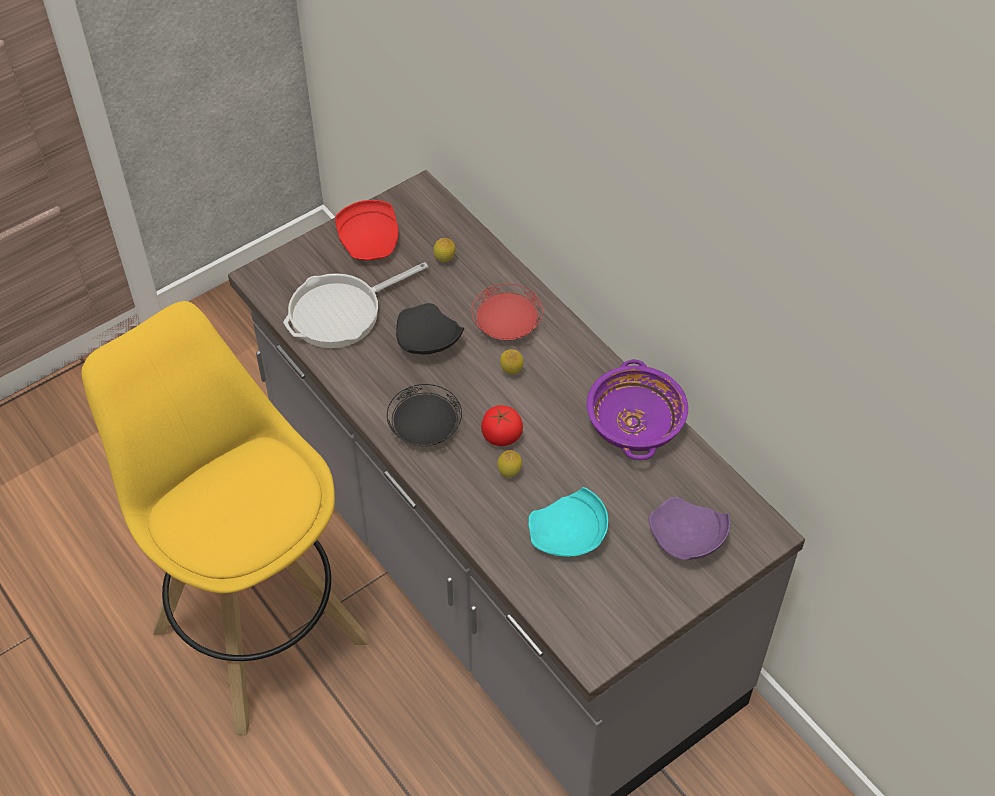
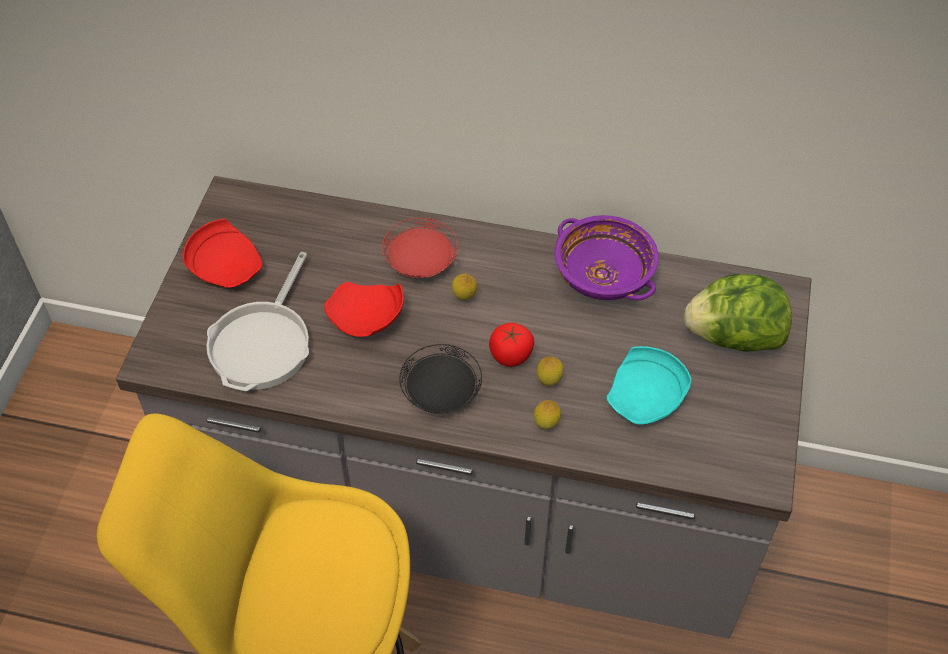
camera: 40 degrees left, 0 degrees up
(426, 341) = (366, 319): black plate -> red plate
(444, 260) = (311, 242): lemon -> lemon (546, 425)
(686, 539) = (733, 337): purple plate -> lettuce

